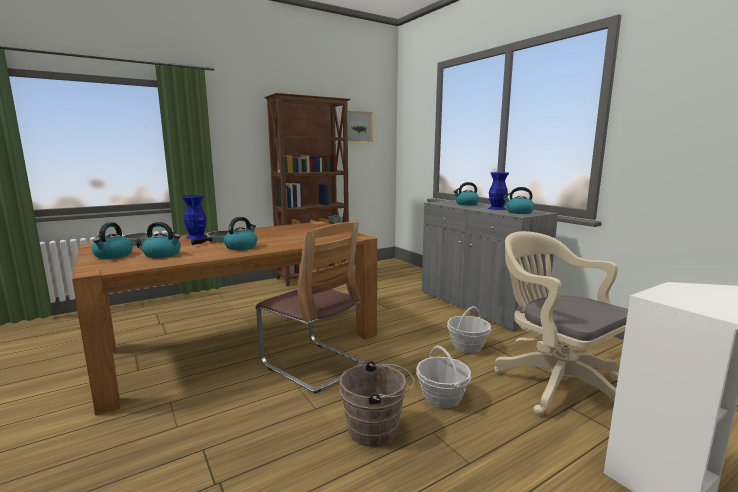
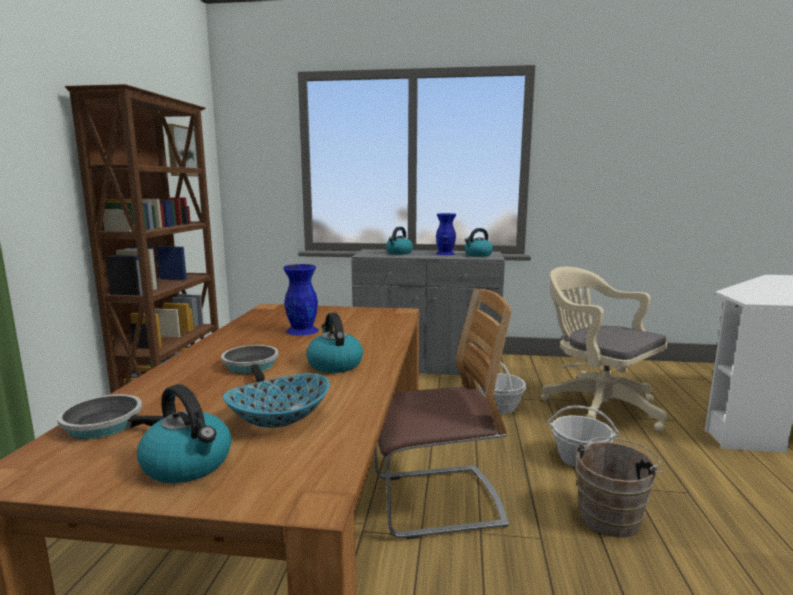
camera: 50 degrees left, 0 degrees up
(163, 254) = (279, 419): kettle -> bowl
(197, 237) = (182, 376): blue vase -> blue vase (303, 330)
(554, 383) = (596, 406): beige office chair -> beige office chair turned 45 degrees clockwise

